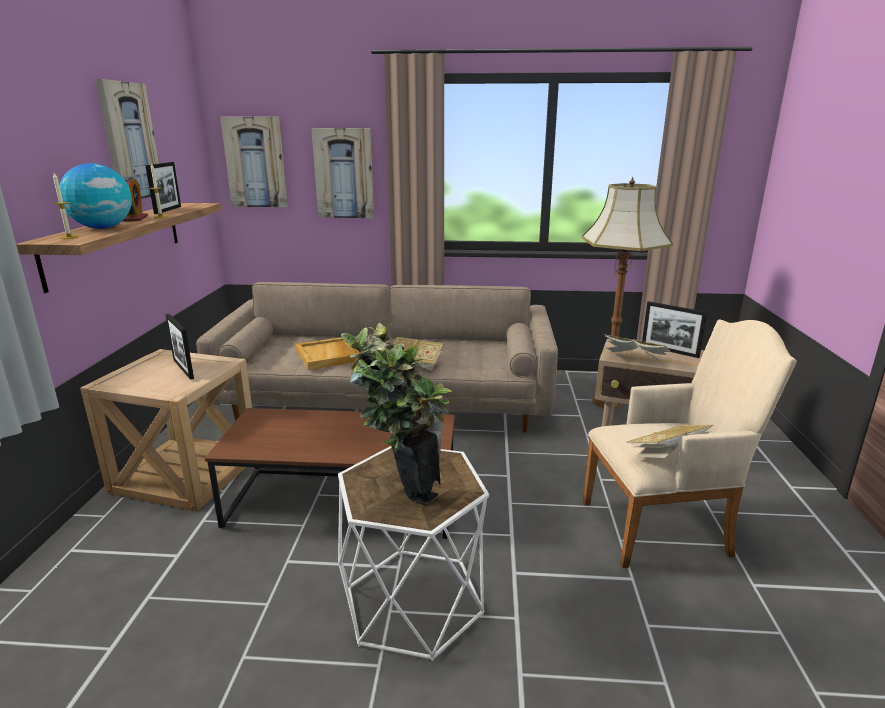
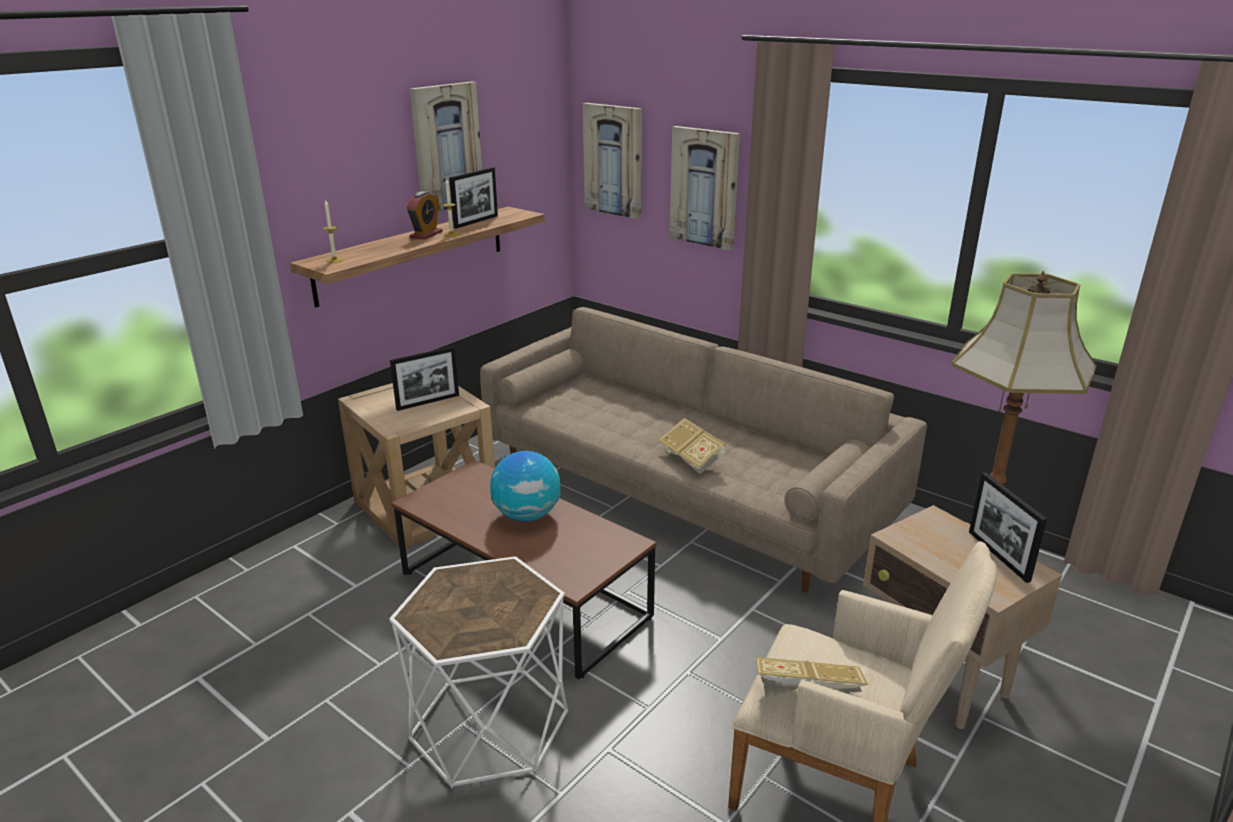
camera: 35 degrees right, 5 degrees up
(102, 228) = (379, 248): globe -> globe (527, 515)
(183, 369) = (428, 402): picture frame -> picture frame turned 120 degrees counterclockwise
(330, 356) = (613, 418): beige tray -> none
(400, 488) = (462, 607): potted plant -> none
(634, 360) = (919, 552): book -> none

